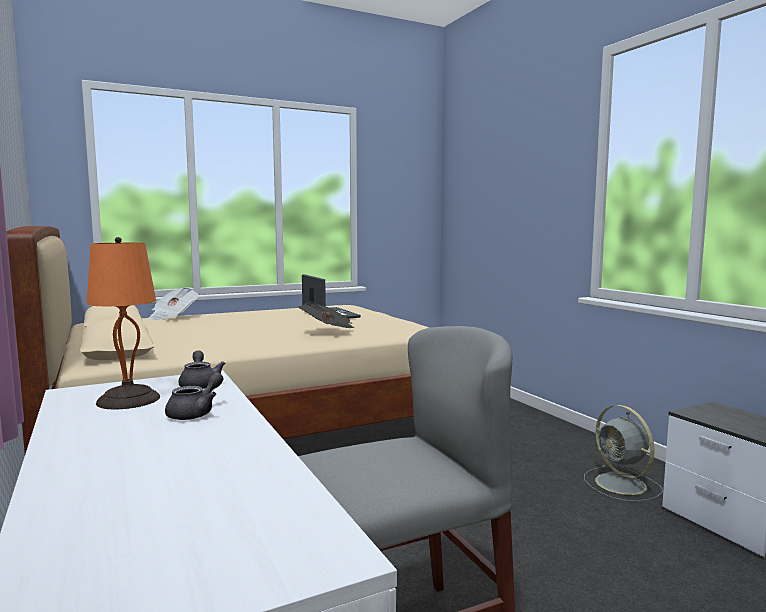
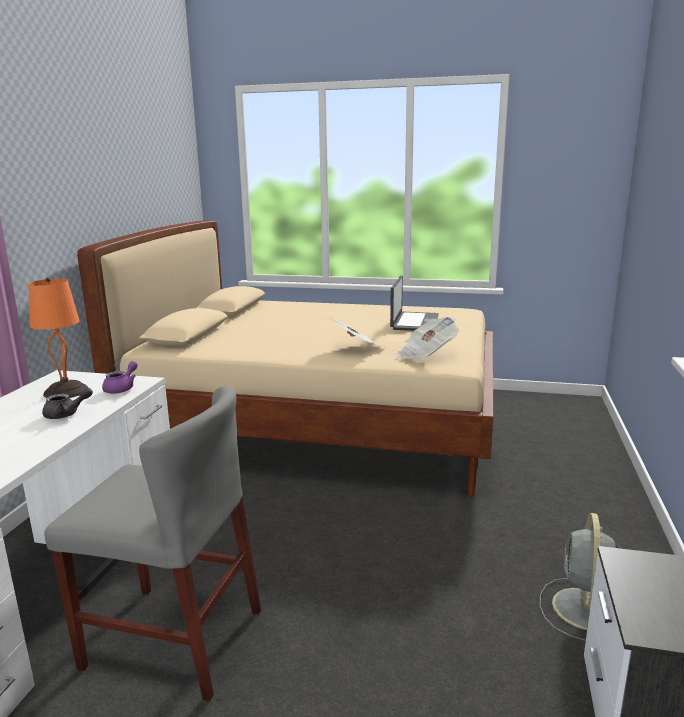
camera: 40 degrees right, 10 degrees up
(173, 317) = (289, 303): newspaper -> newspaper (426, 354)
(200, 384) = (122, 388): grey teapot -> purple teapot

